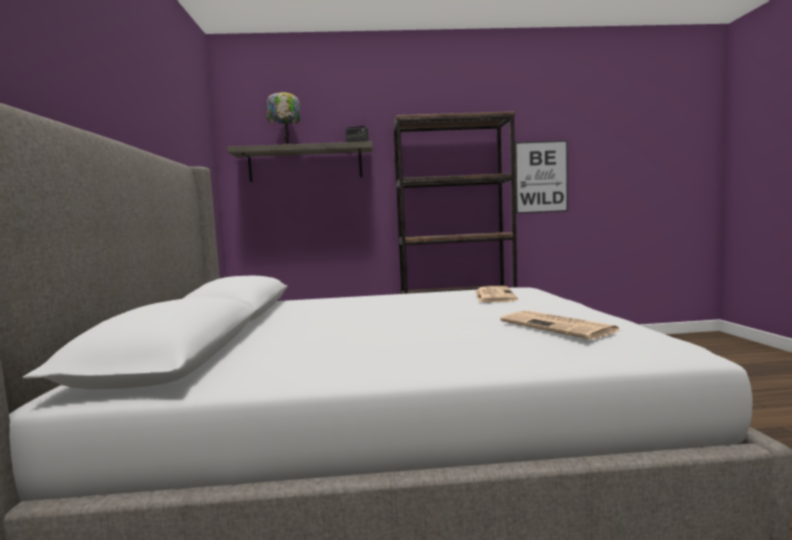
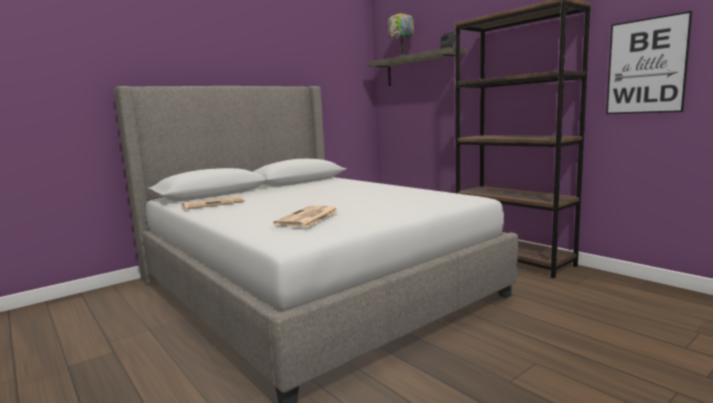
camera: 55 degrees right, 5 degrees up
(494, 295) = (417, 198): newspaper -> newspaper (214, 204)

